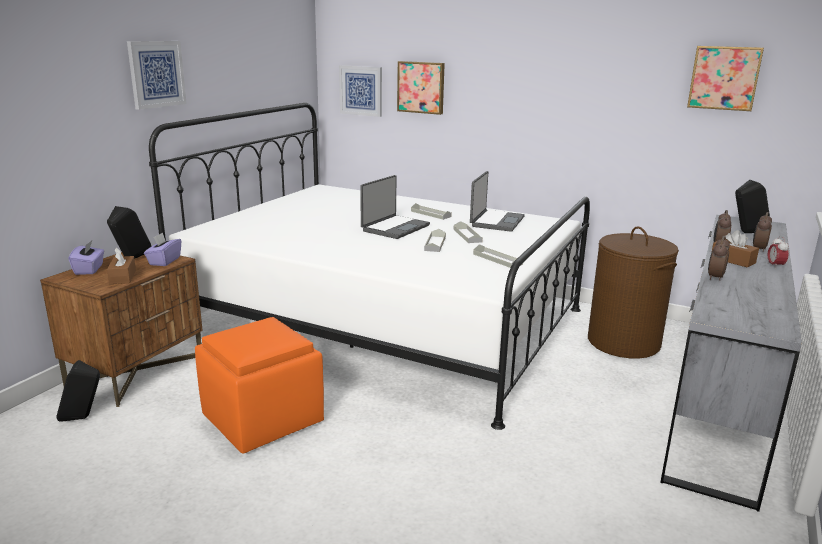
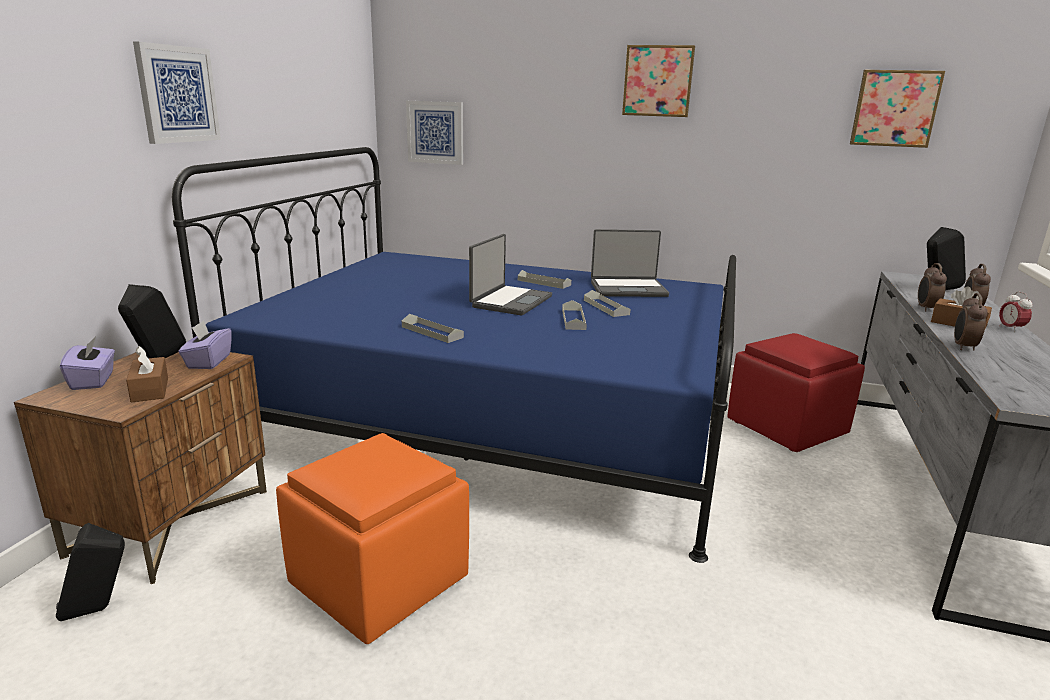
camera: 10 degrees left, 0 degrees up
(385, 321) = (496, 420): white bed -> blue bed
(421, 87) = (515, 127): picture -> picture (658, 81)
(496, 221) = (628, 289): laptop -> laptop turned 75 degrees clockwise
(497, 259) = (663, 336): grey tray -> grey tray (432, 332)
(624, 342) = (788, 428): brown laundry basket -> red ottoman

